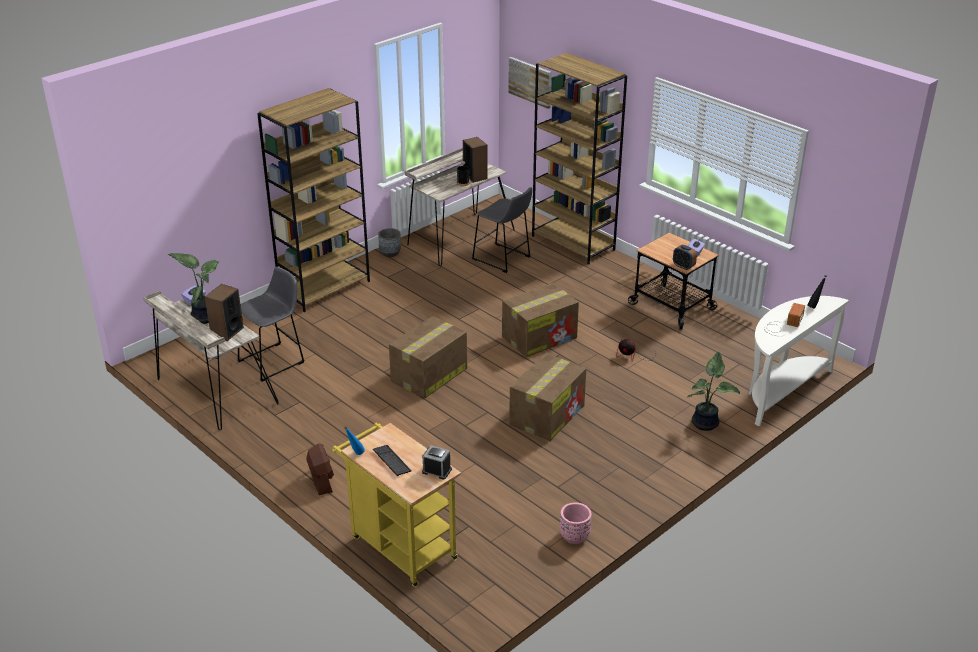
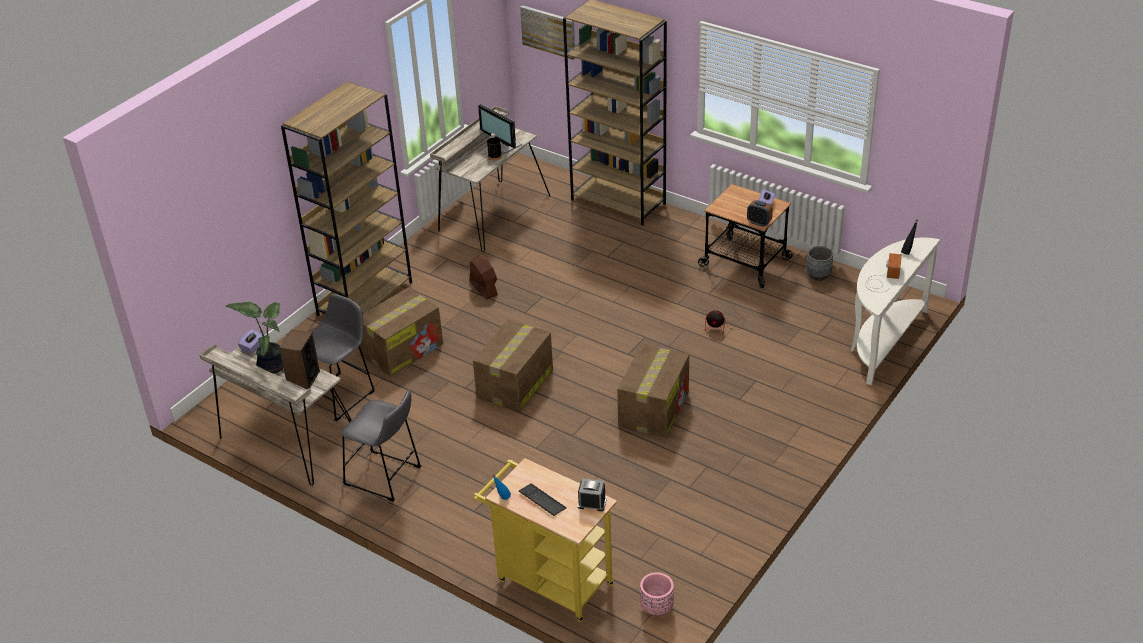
camera: 10 degrees left, 5 degrees up
(321, 480) = (442, 523): brown fan -> brown fan (483, 288)
(390, 253) = (422, 244): grey planter -> grey planter (818, 275)
(475, 176) = (505, 146): speaker -> monitor
(503, 259) = (549, 233): grey stool -> grey stool (386, 477)
(540, 337) = (618, 320): cardboard box -> cardboard box (403, 349)
(574, 536) = (723, 538): pink planter -> pink planter (657, 608)
(706, 423) = (818, 390): potted plant -> none

